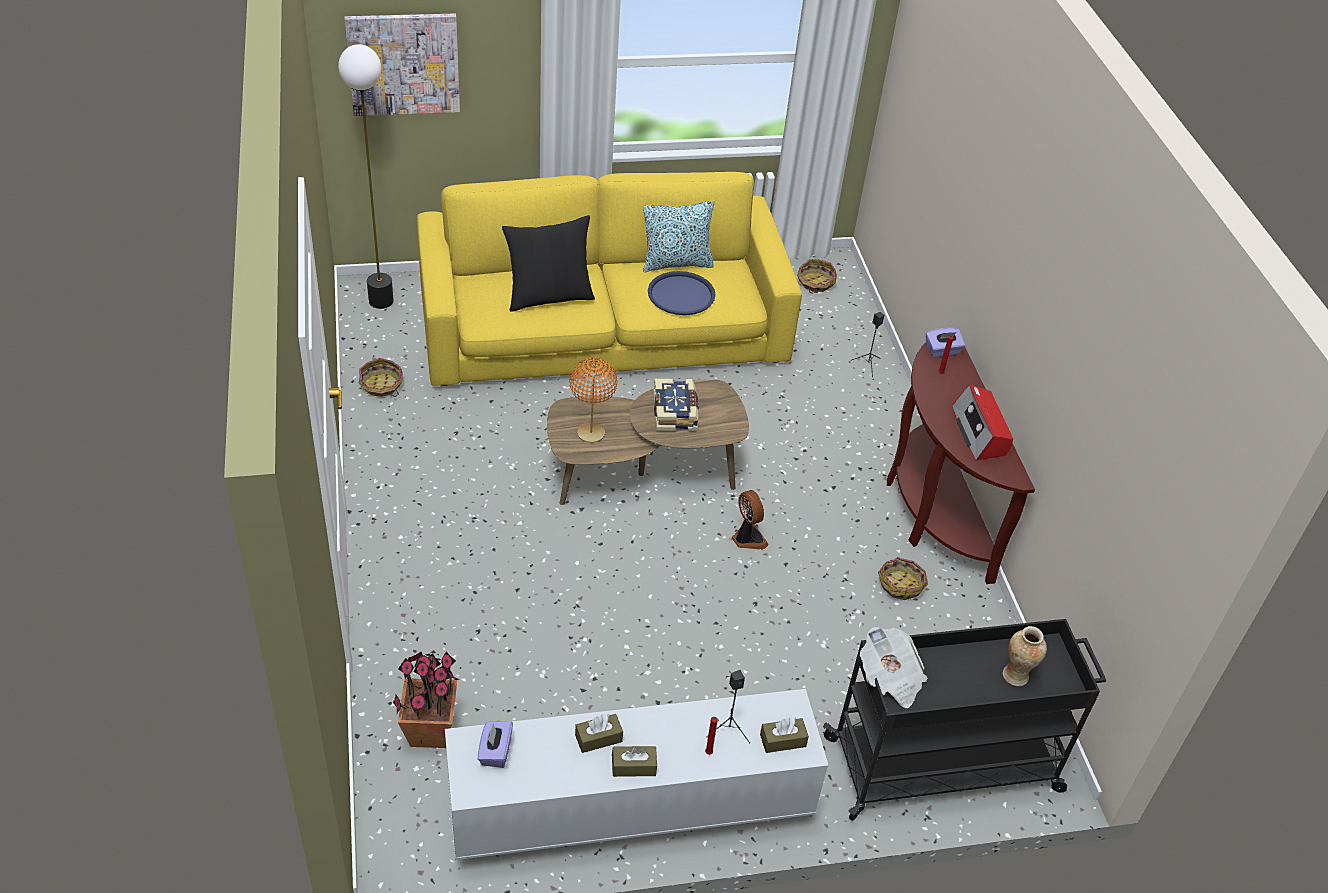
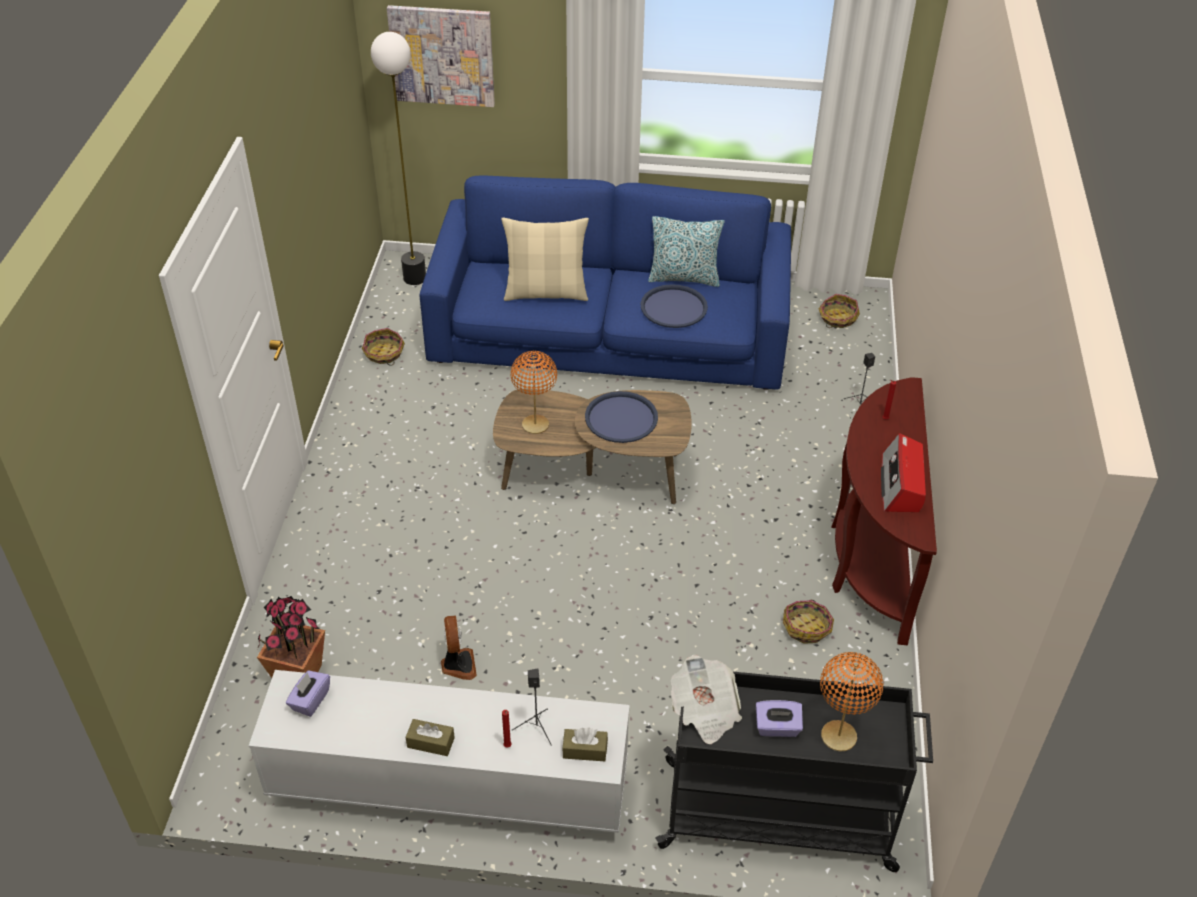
camera: 20 degrees right, 0 degrees up
(549, 297) = (546, 293): black pillow -> beige pillow
(598, 738) = (409, 709): brown tissue box -> none
(603, 327) = (609, 331): yellow sofa -> blue sofa
(675, 413) = (621, 418): book -> blue tray
(747, 538) = (668, 553): fan -> fan (458, 665)
(942, 351) = (896, 397): purple tissue box -> purple tissue box (777, 728)
(1016, 676) = (838, 737): vase -> orange table lamp

